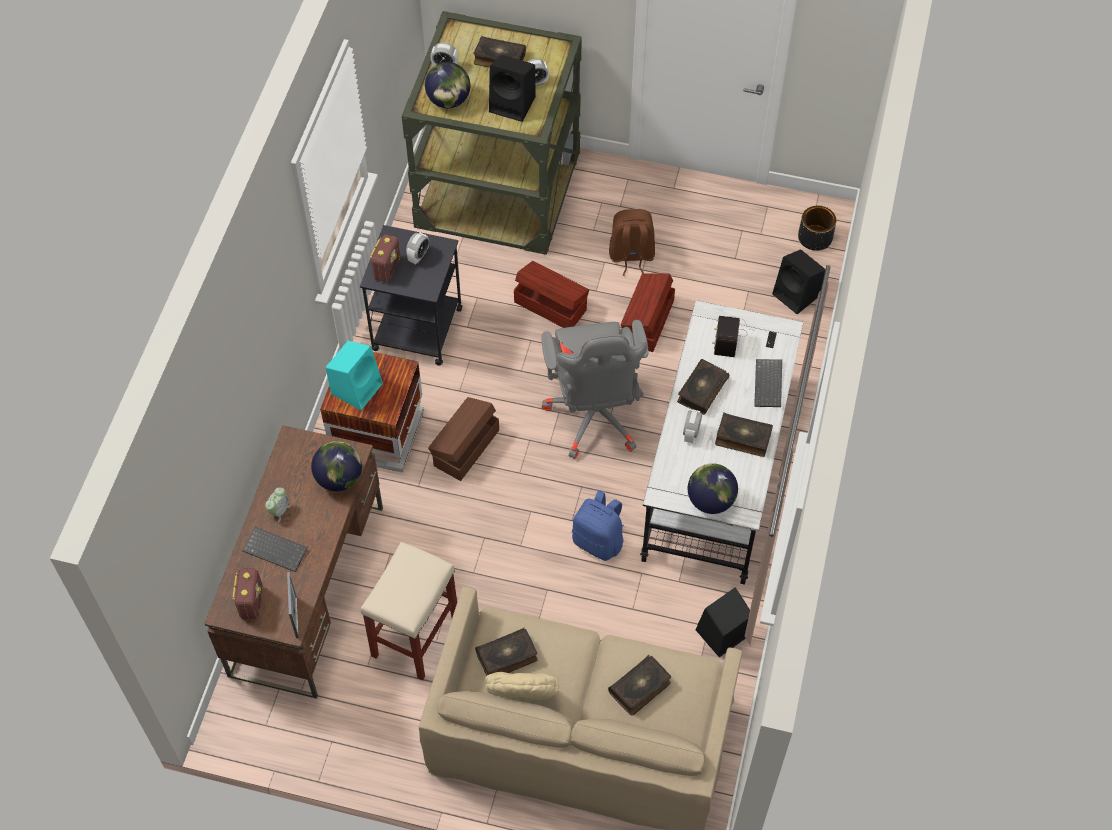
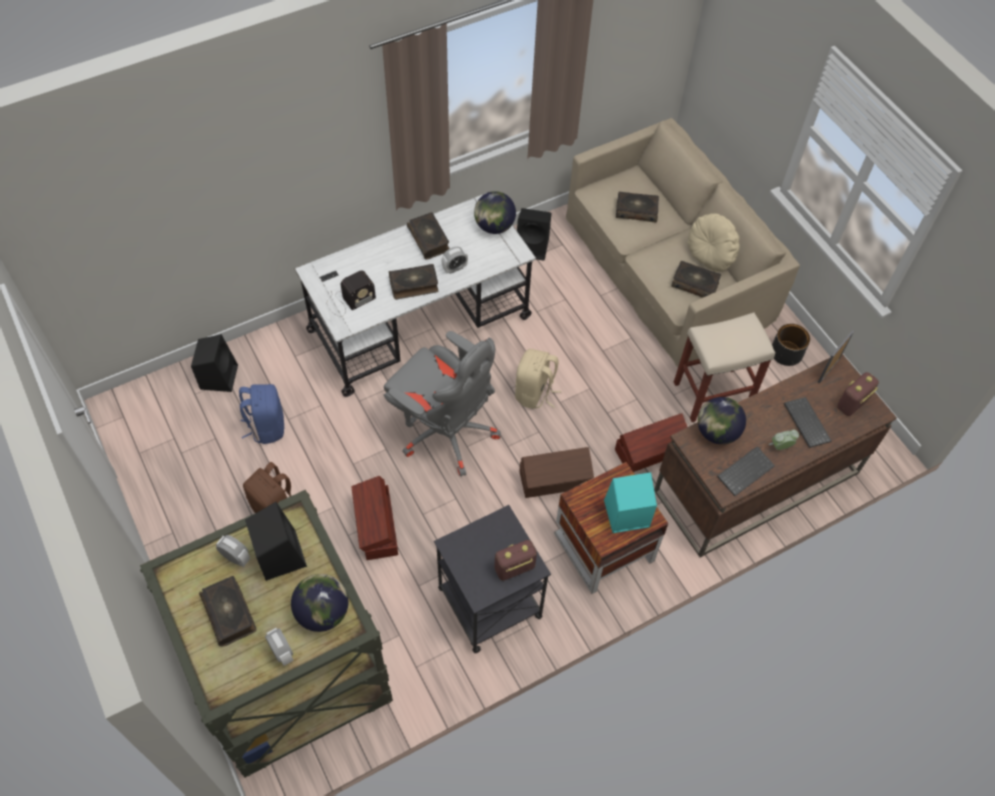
camera: 135 degrees left, 0 degrees up
(418, 256) = (479, 555): alarm clock -> none
(558, 500) = (535, 393): none -> beige backpack
(593, 408) = (441, 428): grey office chair -> grey office chair turned 90 degrees clockwise
(599, 541) = (540, 349): blue backpack -> blue backpack (266, 426)
(647, 322) = (332, 451): brown storage box -> brown storage box (651, 451)
(769, 384) = (370, 253): keyboard -> keyboard (745, 470)
(814, 238) = (148, 401): black planter -> black planter (786, 353)

